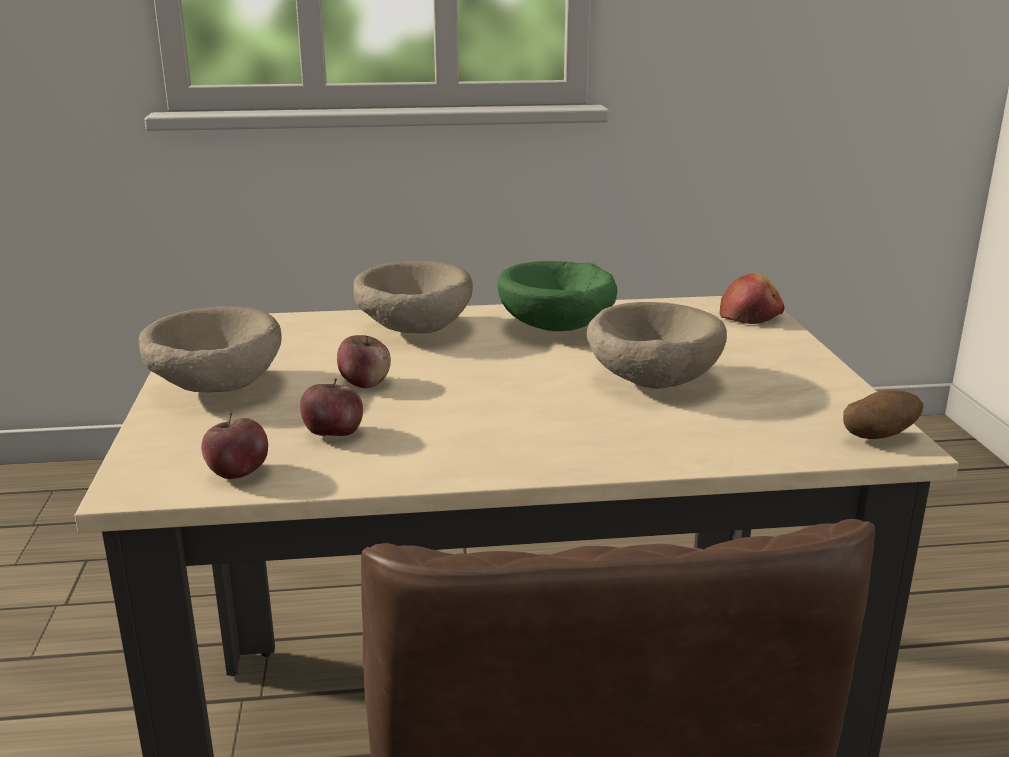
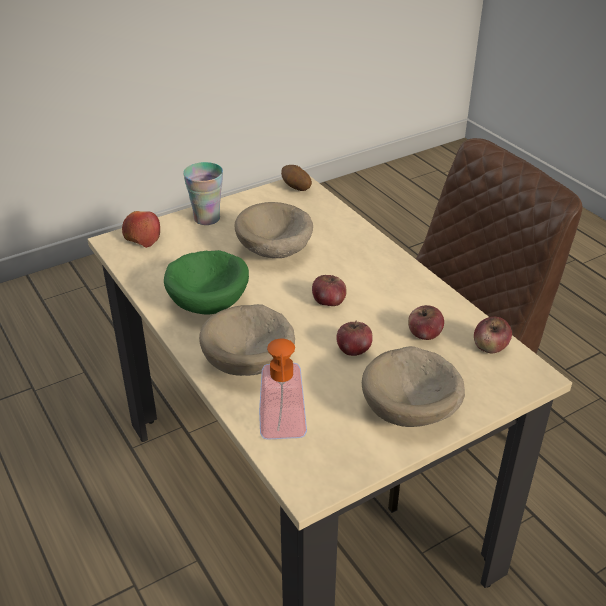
camera: 115 degrees left, 15 degrees up
(290, 327) = (283, 431): none -> soap dispenser
(484, 390) = (328, 302): none -> apple
(786, 356) = (207, 218): none -> cup

